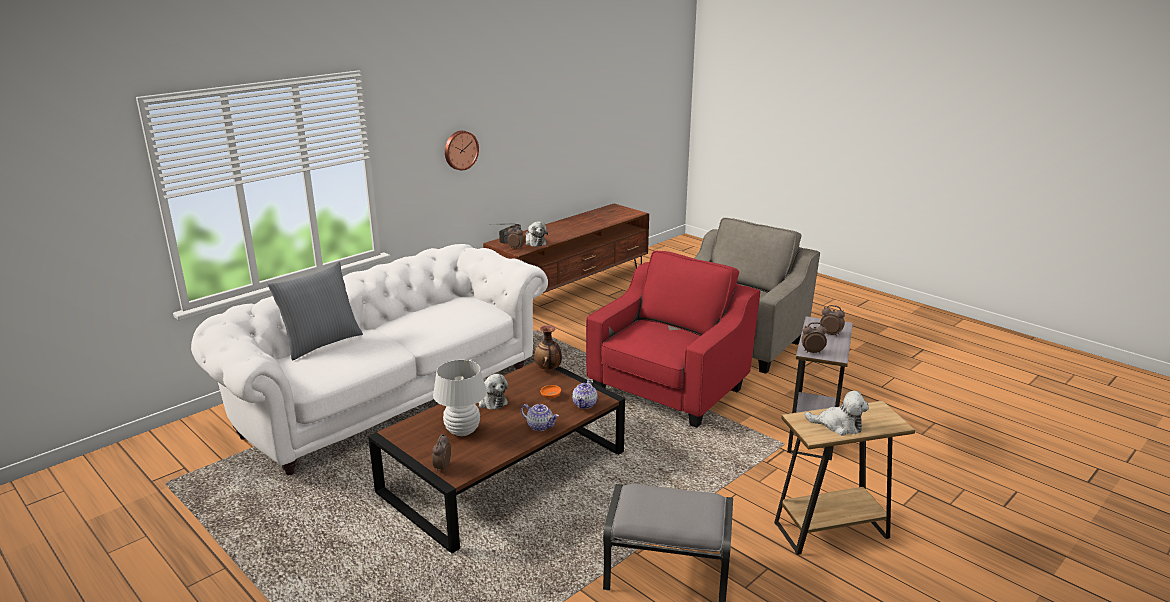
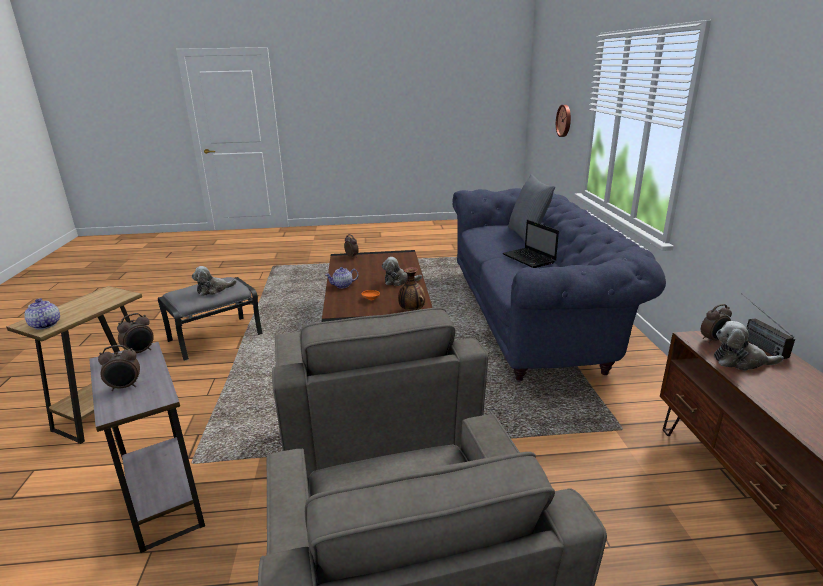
camera: 130 degrees right, 0 degrees up
(384, 397) = (534, 315): white sofa -> blue sofa
(410, 322) = (529, 259): none -> laptop
(460, 150) = (779, 166): wall clock -> wall clock (564, 120)
(462, 431) = (377, 267): white table lamp -> none
(585, 404) = (339, 305): teapot -> teapot (45, 325)
(669, 390) = (374, 451): red armchair -> grey armchair
(838, 425) = (85, 303): plush toy -> plush toy (213, 290)

